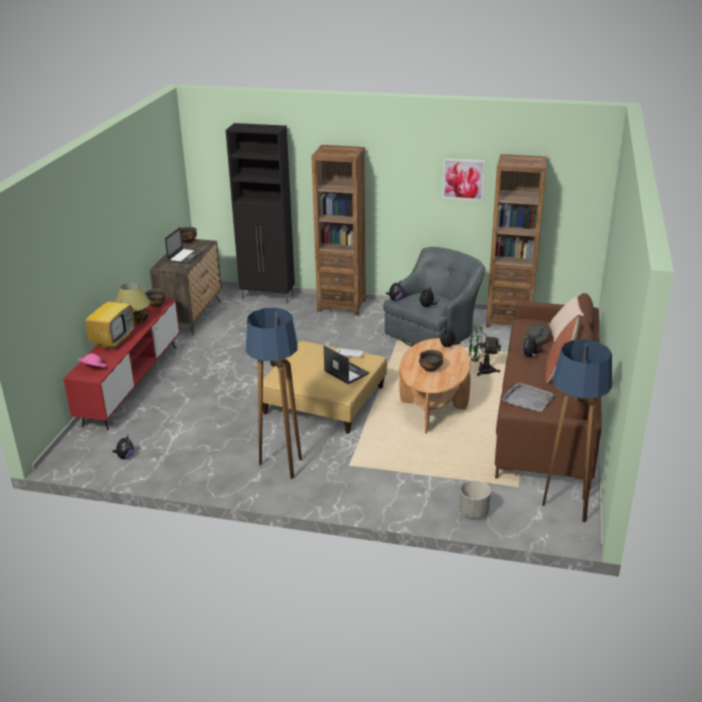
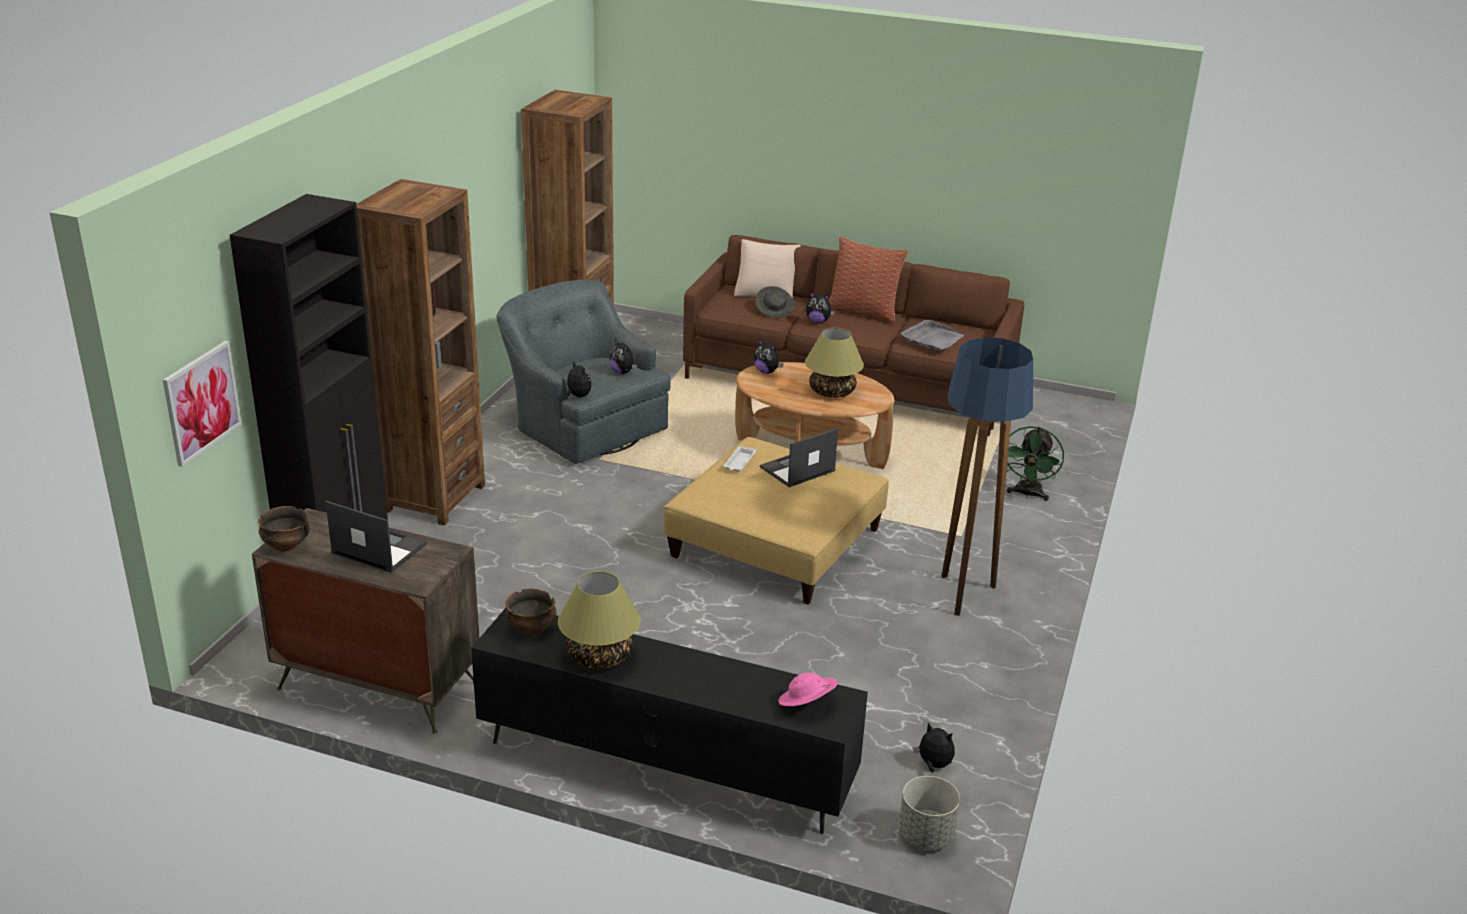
camera: 85 degrees left, 0 degrees up
(113, 341) = (688, 682): television -> none
(132, 385) = (665, 767): red tv stand -> black tv stand
(430, 369) = (832, 392): bowl -> table lamp
(463, 179) = (491, 173): picture -> picture (201, 402)
(473, 512) = (1059, 460): grey planter -> grey planter (926, 836)
(481, 370) = (718, 406): green fan -> green fan (1027, 494)
(565, 507) = (1044, 405): floor lamp -> none

